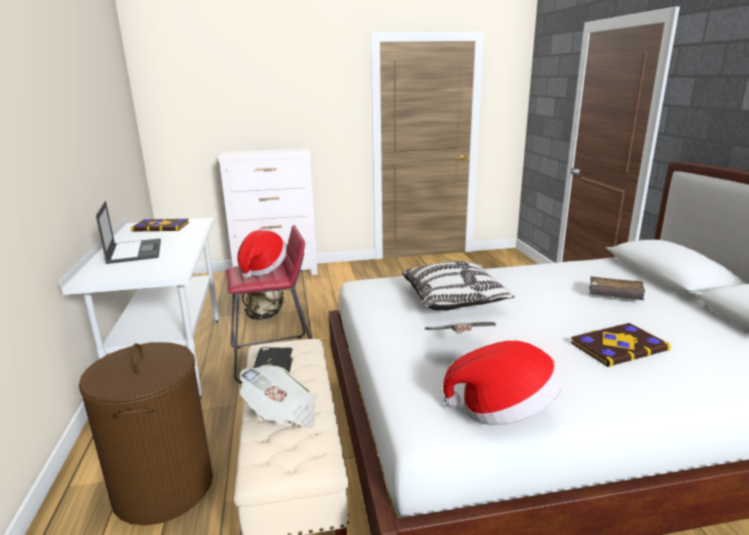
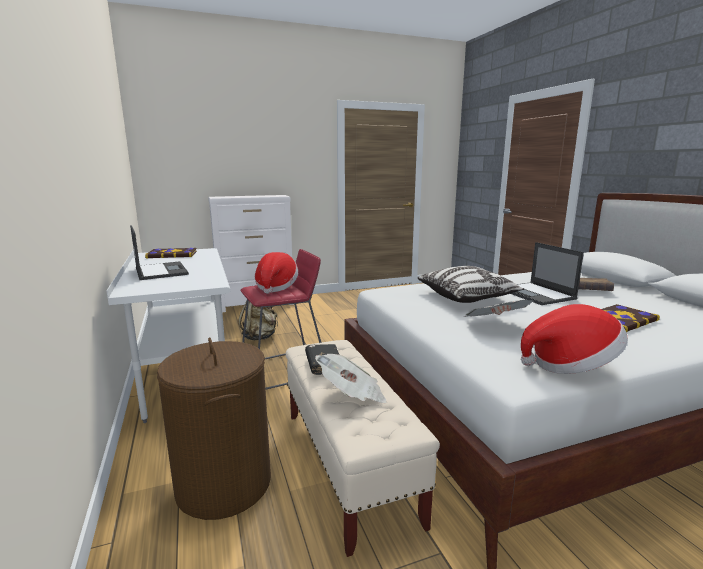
camera: 10 degrees left, 5 degrees down
(544, 299) = (537, 294): none -> laptop

